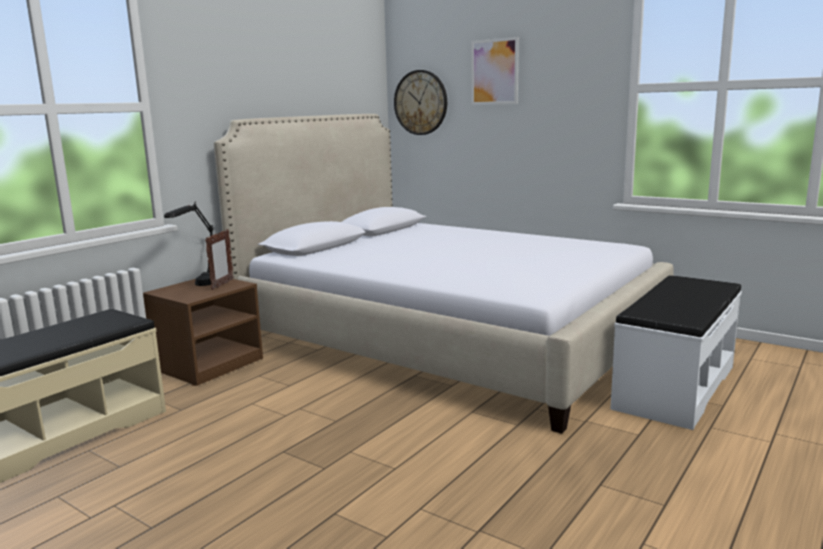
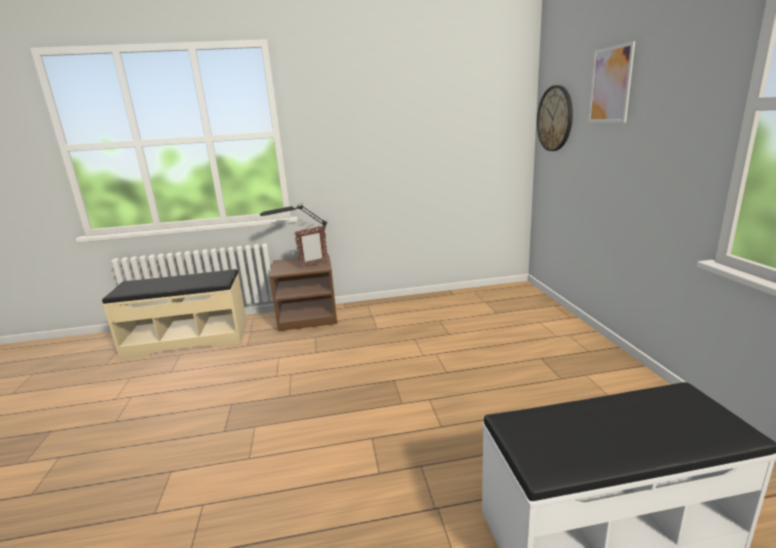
camera: 45 degrees right, 5 degrees up
(447, 338) = (476, 353): bed -> none

